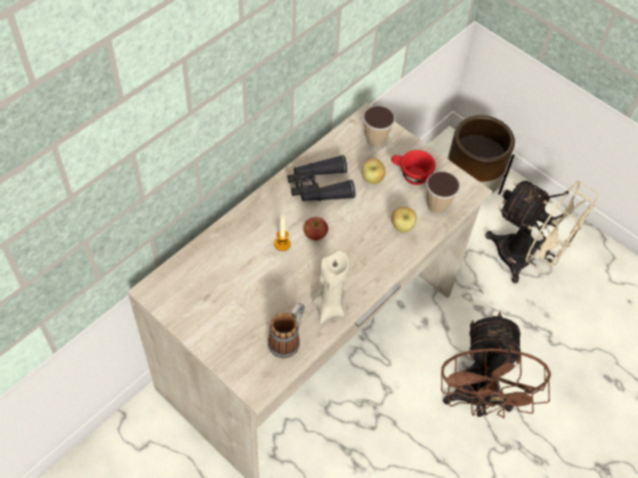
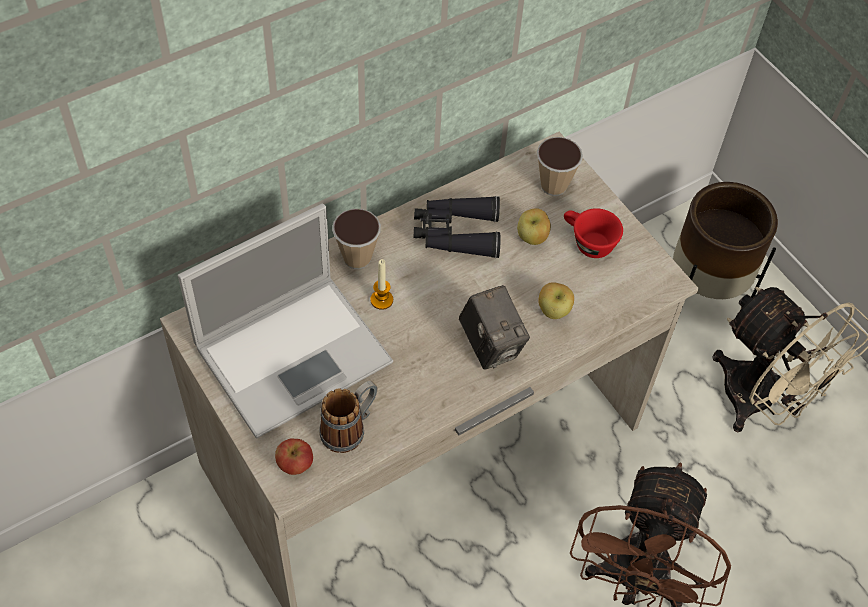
camera: 15 degrees right, 0 degrees up
(233, 294) = (296, 352): none -> laptop
(315, 235) = (429, 297): apple -> apple (295, 464)
(329, 307) = (419, 399): beige candle -> none
(367, 259) = (491, 345): none -> camera
(437, 206) = (612, 293): cup -> cup (357, 258)

